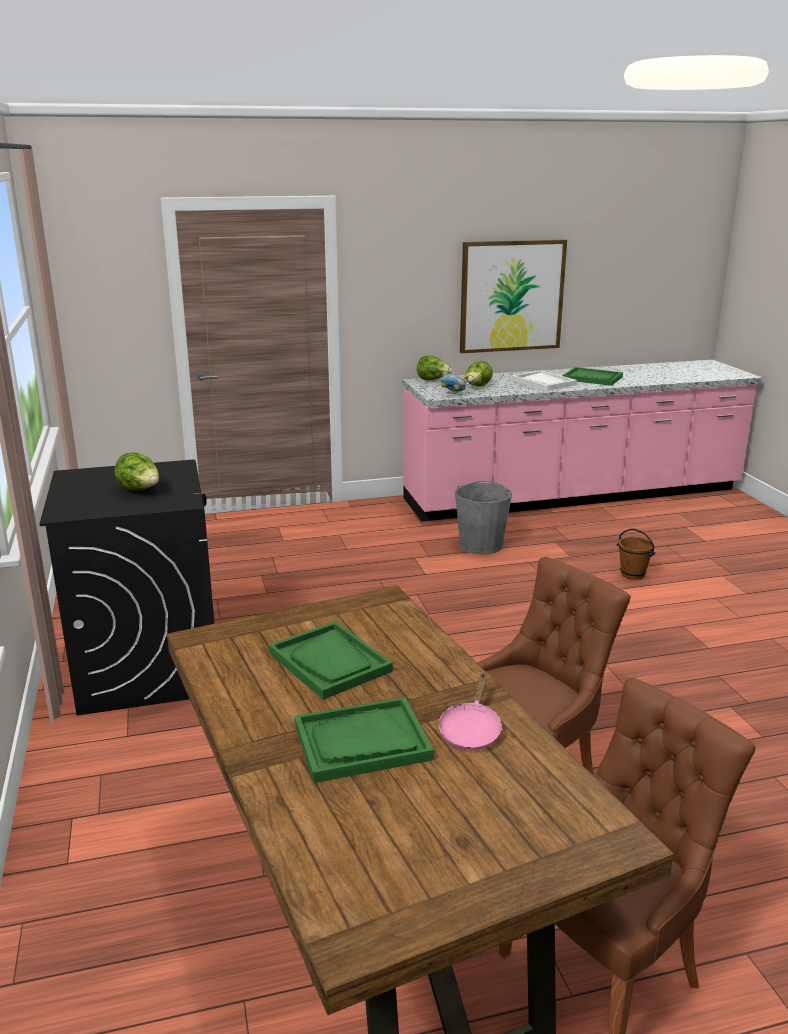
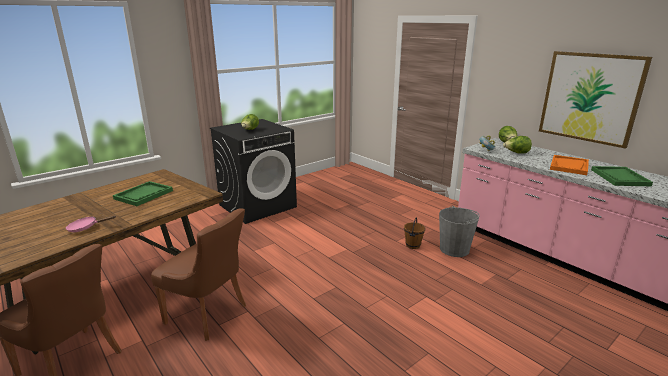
camera: 65 degrees right, 0 degrees up
(362, 742) = (80, 211): green tray -> none
(543, 382) = (569, 166): white tray -> orange tray
(632, 575) = (485, 316): brown bucket -> brown bucket (412, 245)

